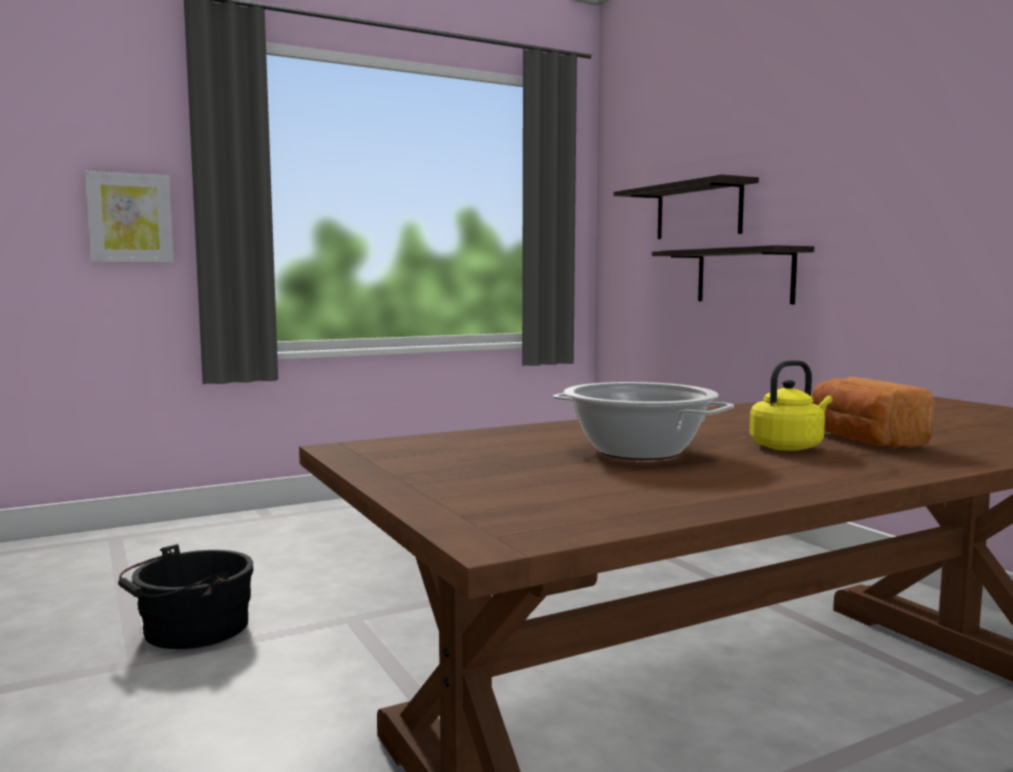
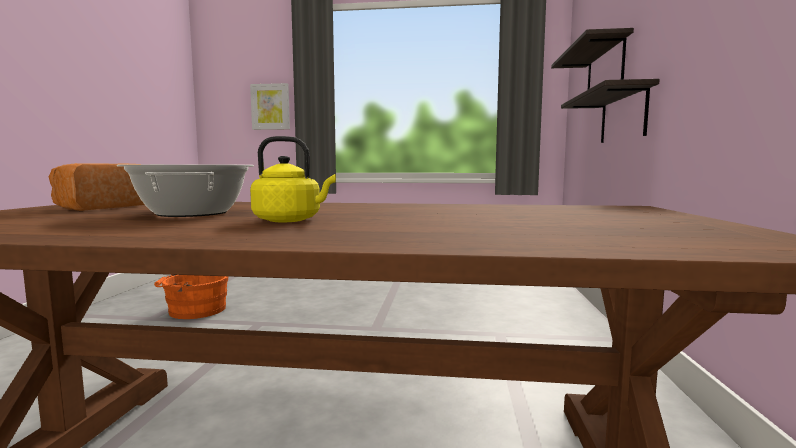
camera: 35 degrees right, 0 degrees up
(190, 630) = (194, 310): black bucket -> orange bucket
(863, 440) = (377, 223): bread -> bread (103, 207)

